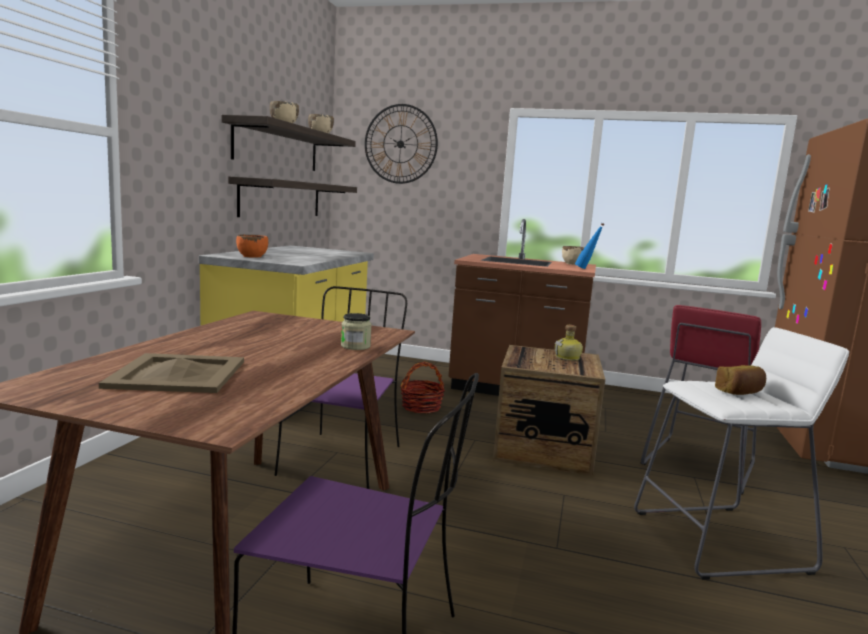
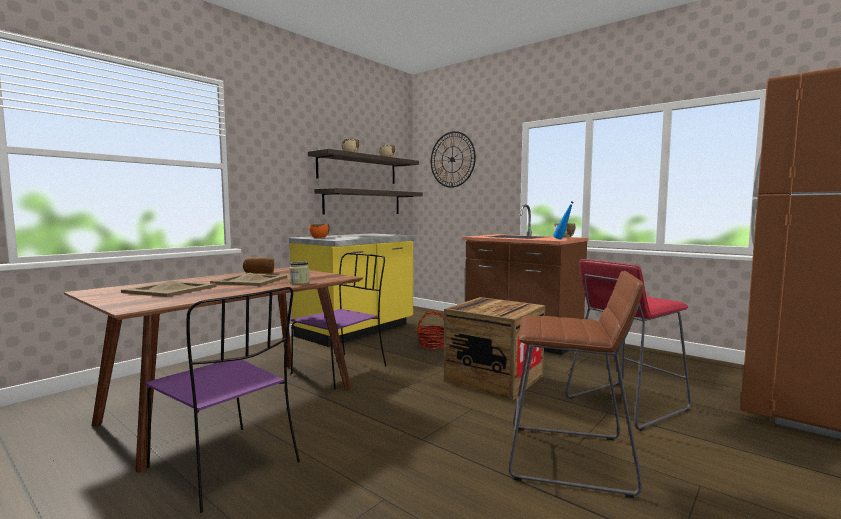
camera: 25 degrees right, 5 degrees down
(267, 344) = (251, 280): none -> beige tray
(568, 358) = (511, 306): bottle -> none
(720, 541) = (569, 458): white stool -> brown stool
(740, 392) = (571, 324): bread -> bread (259, 273)

